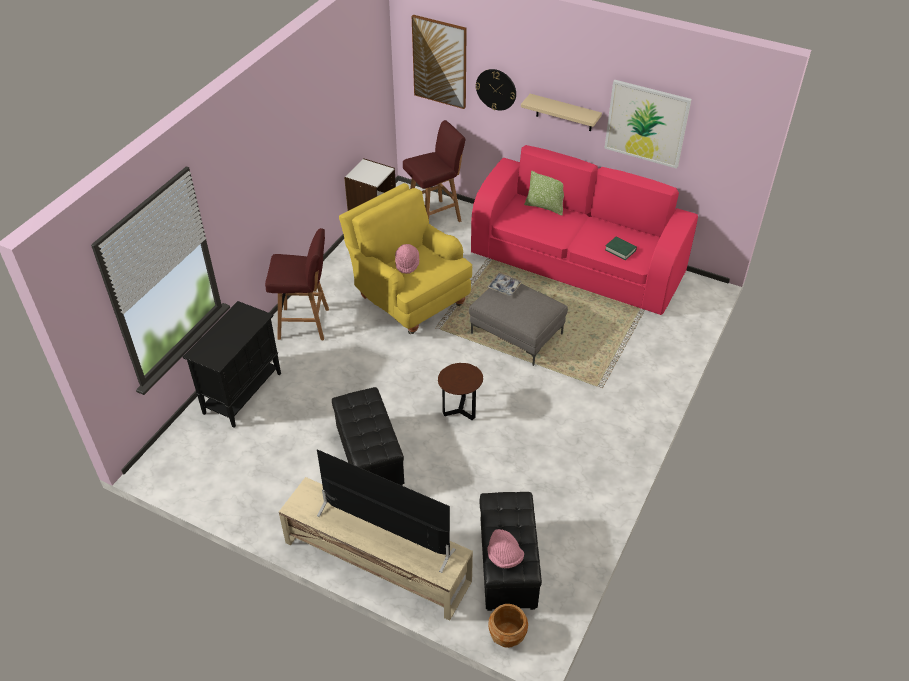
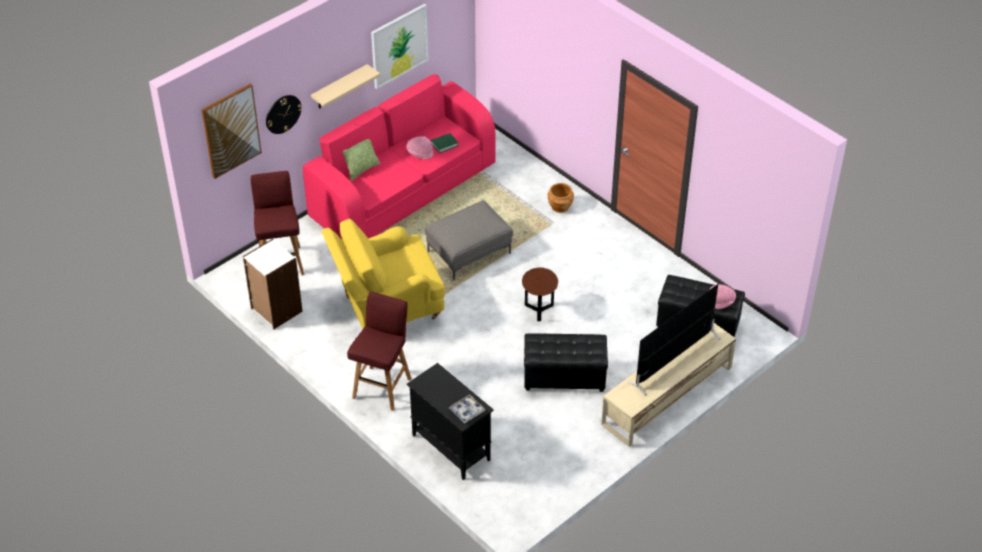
camera: 70 degrees left, 0 degrees up
(407, 263) = (397, 272): pink hat -> pink hat (420, 153)
(504, 287) = (448, 226): tray -> tray (467, 411)
(507, 635) = (752, 341): brown planter -> brown planter (560, 206)

